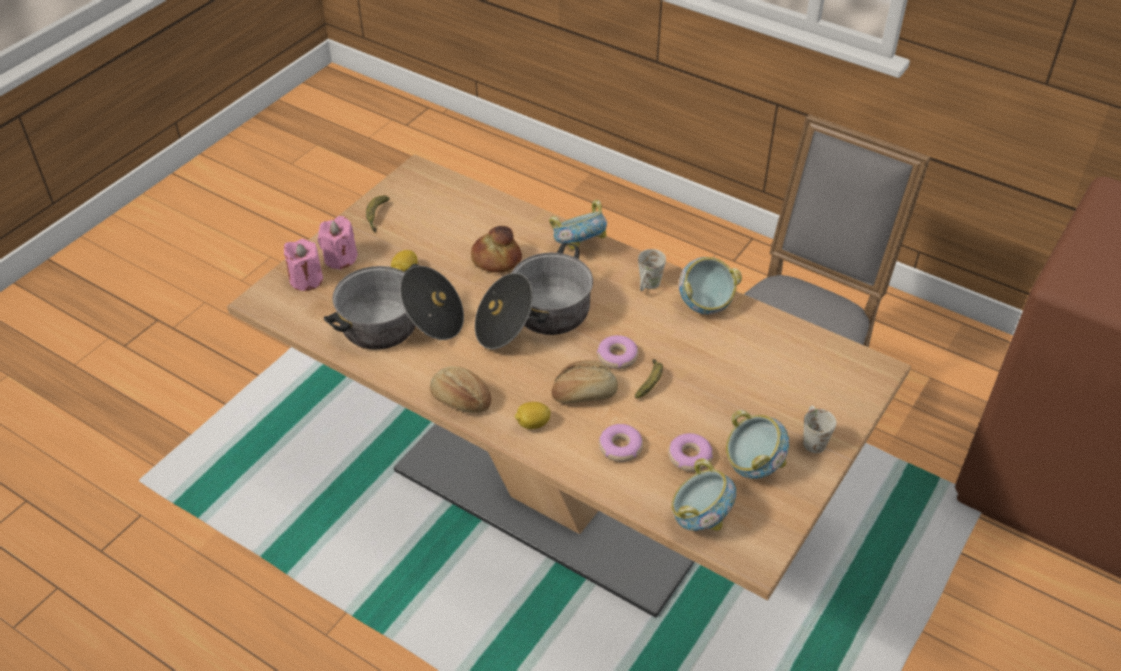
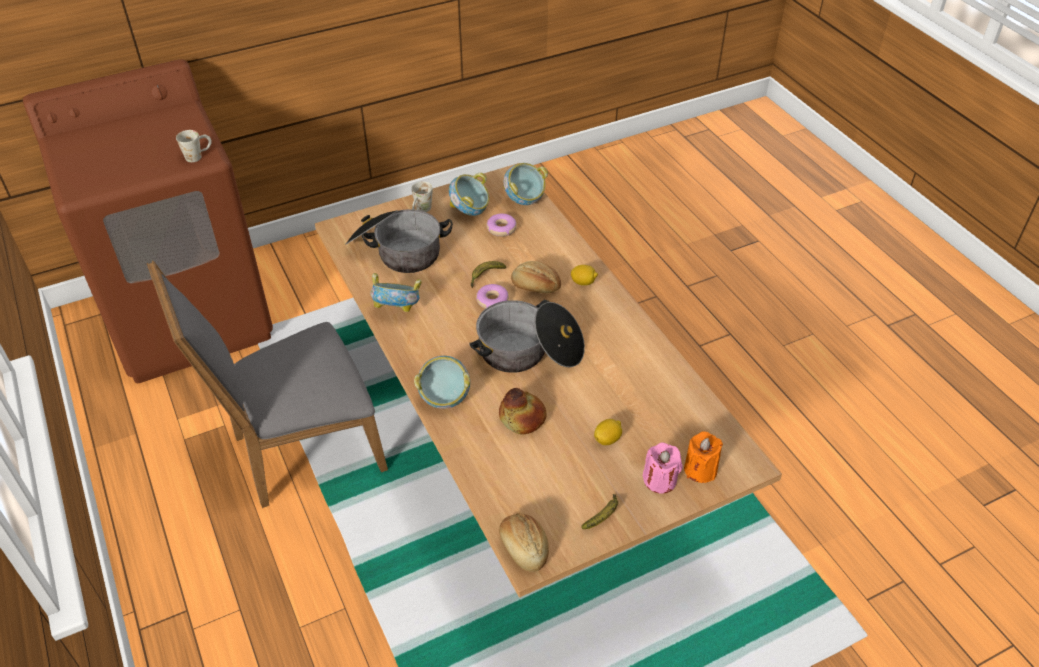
camera: 150 degrees left, 0 degrees up
(306, 279) = (700, 470): pink candle -> orange candle
(399, 325) = (638, 390): cooking pot -> cooking pot (397, 252)
(460, 400) = (623, 315): bread -> bread (524, 548)
(620, 447) = (538, 249): donut -> none
(648, 286) = (423, 341): white mug -> white mug (198, 156)

